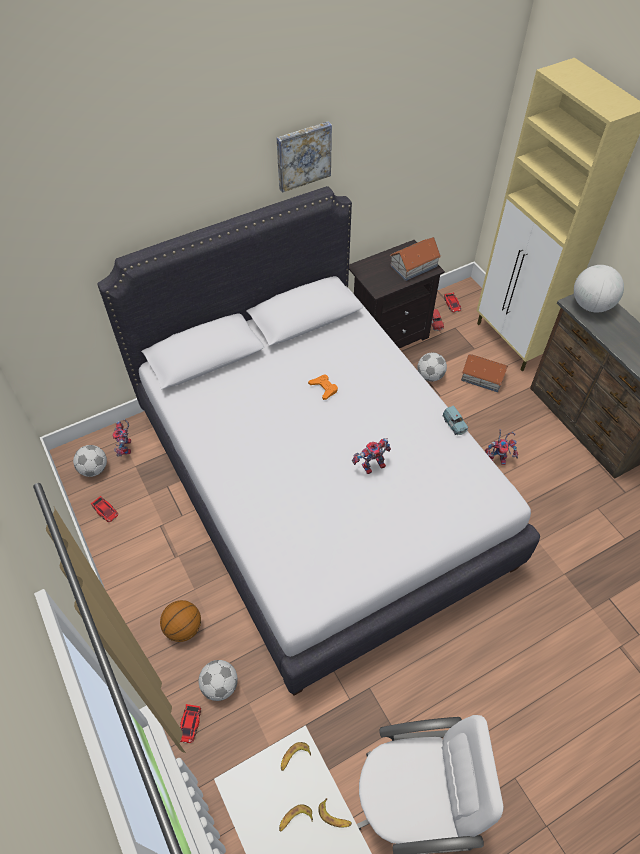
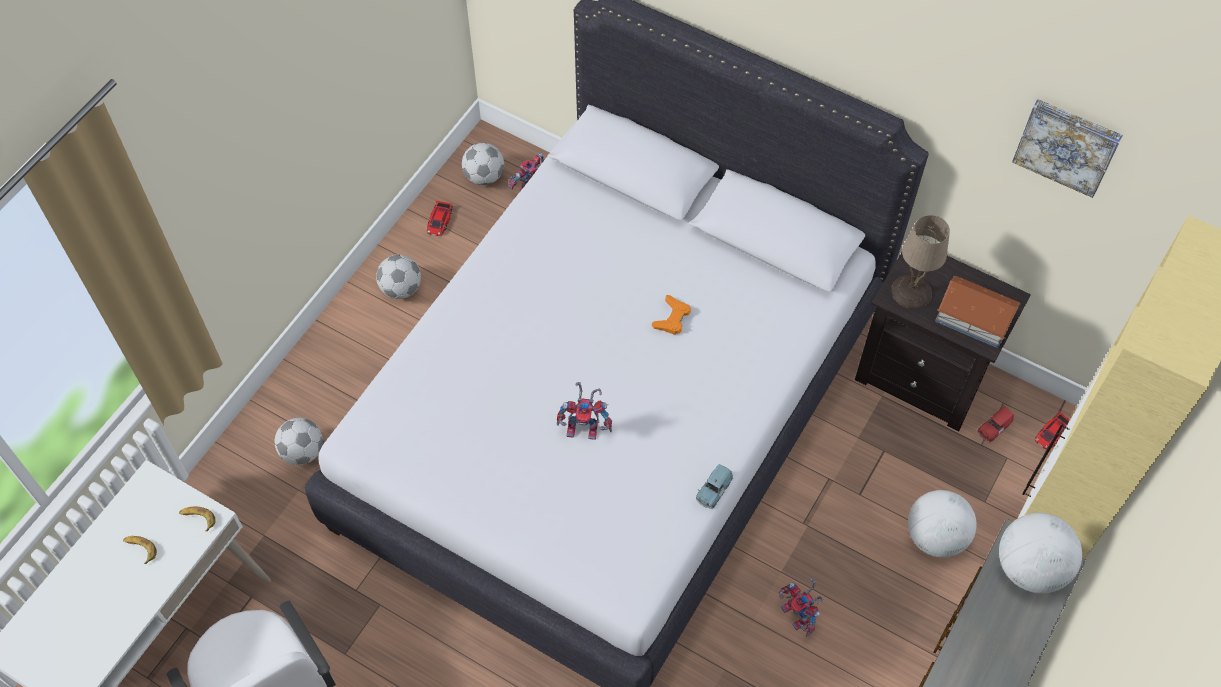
camera: 60 degrees right, 5 degrees up
(183, 628) = (347, 379): basketball -> none
(190, 724) = (248, 447): toy car -> none
(303, 155) = (883, 59): picture -> picture (1067, 145)
(334, 816) = (159, 582): banana -> none
(372, 468) = (585, 428): toy robot -> toy robot turned 150 degrees clockwise
(380, 280) = (911, 290): none -> beige table lamp
(430, 376) = (886, 465): football -> football (401, 288)
(483, 378) = (935, 537): toy house -> globe

